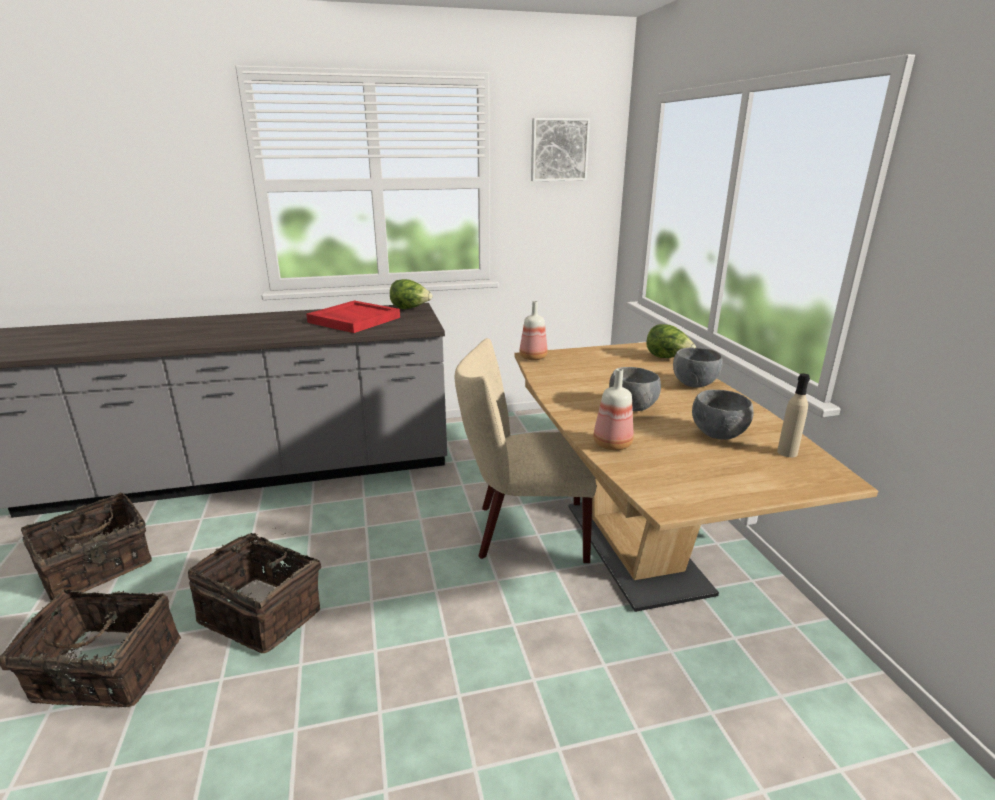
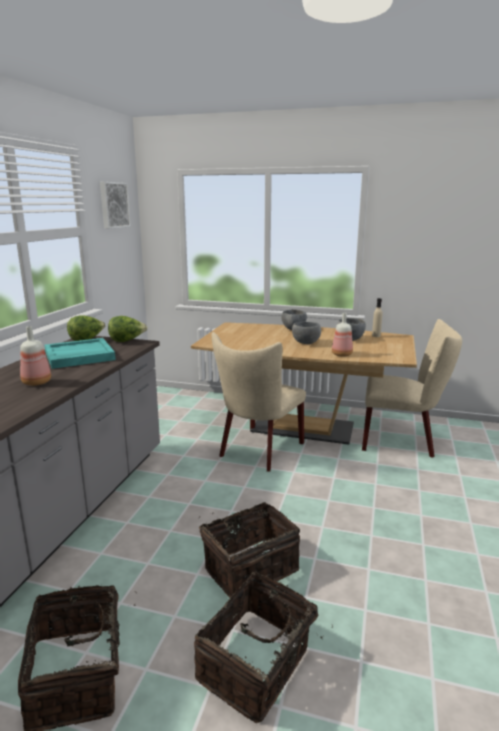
camera: 60 degrees left, 5 degrees down
(353, 320) = (79, 356): red tray -> turquoise tray
(533, 358) = (208, 344): bottle -> bottle (37, 383)
(667, 358) = (254, 324): lettuce -> lettuce (127, 341)
(730, 681) = (402, 441): none -> beige chair

